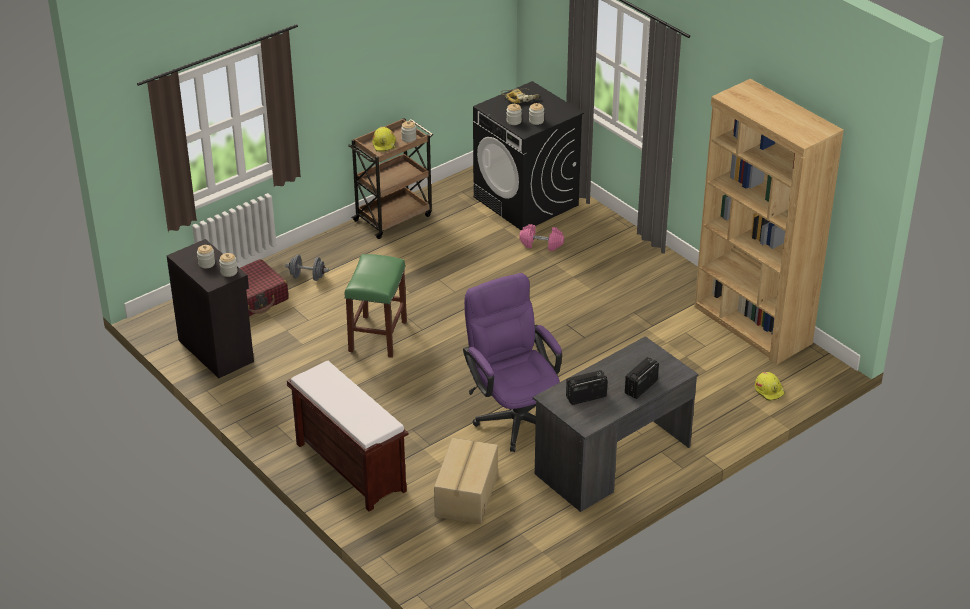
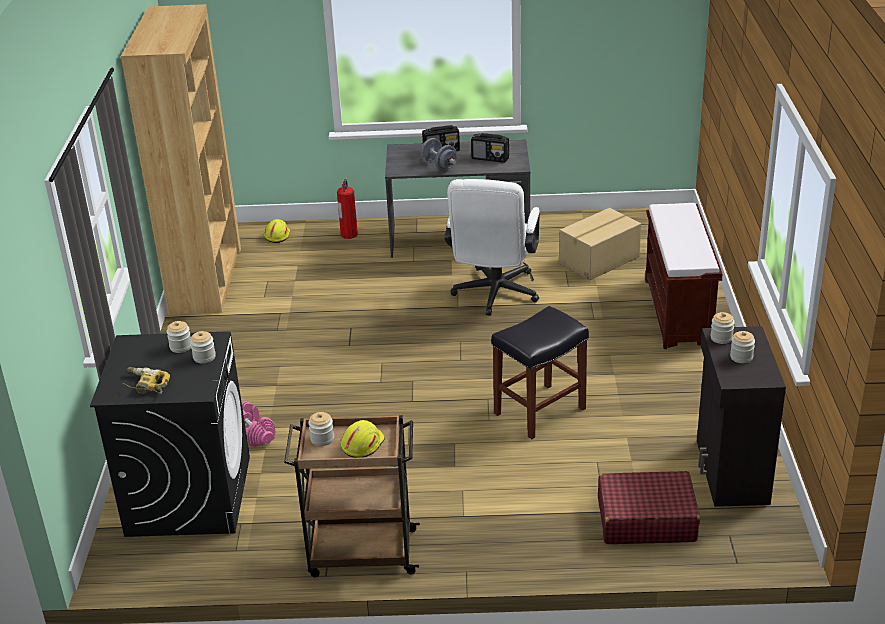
camera: 140 degrees left, 5 degrees down
(307, 277) = (550, 517): grey dumbbell -> grey dumbbell (439, 166)
(377, 335) = (539, 412): green stool -> black stool
(513, 415) = (494, 296): purple office chair -> white office chair
(714, 421) = (349, 234): none -> fire extinguisher

